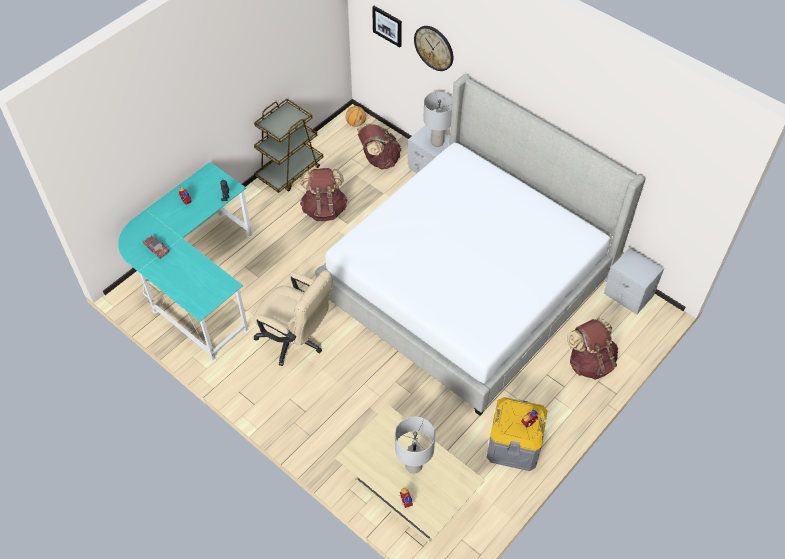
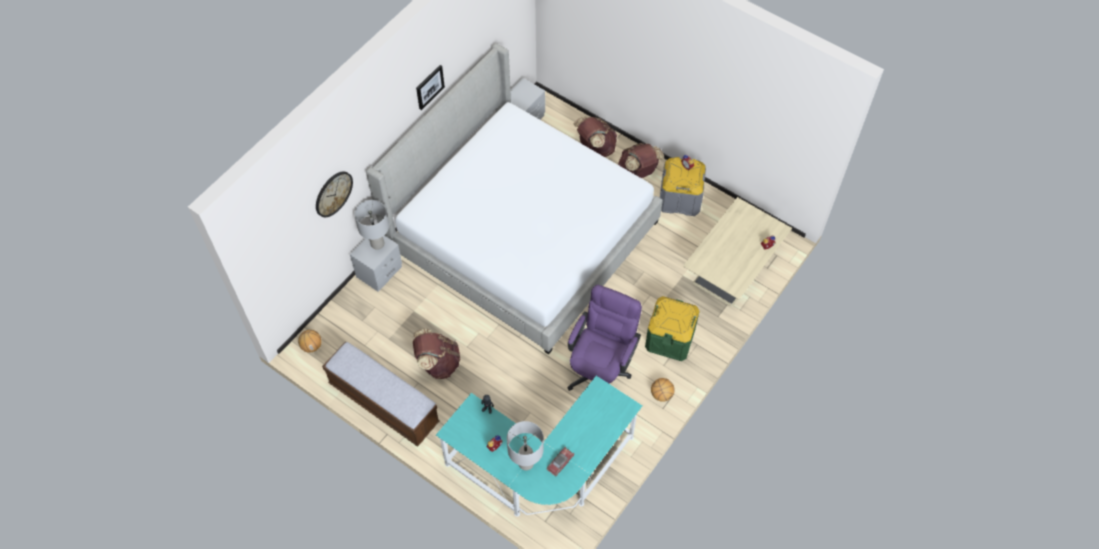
camera: 95 degrees left, 5 degrees up
(255, 392) = (661, 394): none -> basketball
(290, 171) = (384, 403): brown cart -> bench
(296, 340) = (601, 368): beige office chair -> purple office chair
(321, 409) = (670, 338): none -> green storage box
(379, 160) = (367, 319): brown backpack -> brown backpack (638, 172)
(387, 25) = (290, 240): picture -> picture (429, 86)
(413, 466) = (735, 243): grey table lamp -> grey table lamp (526, 463)

